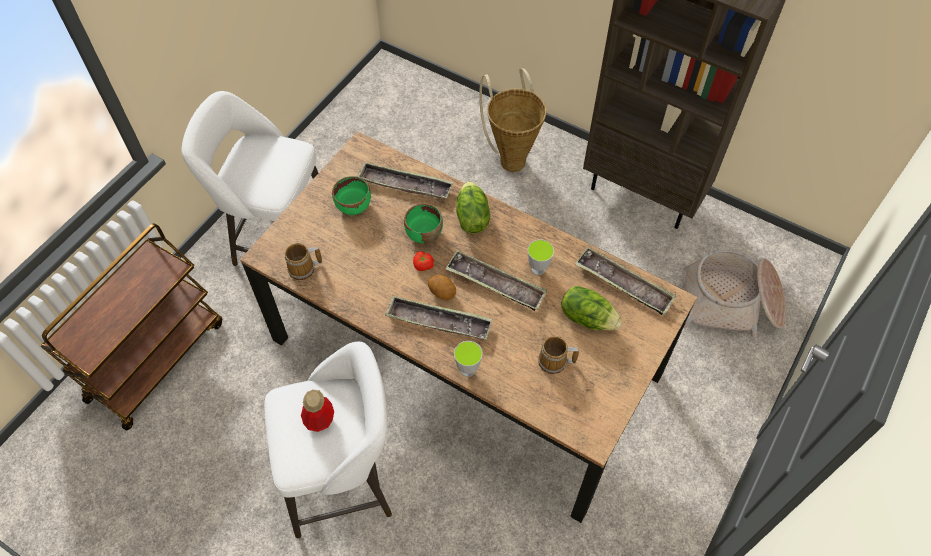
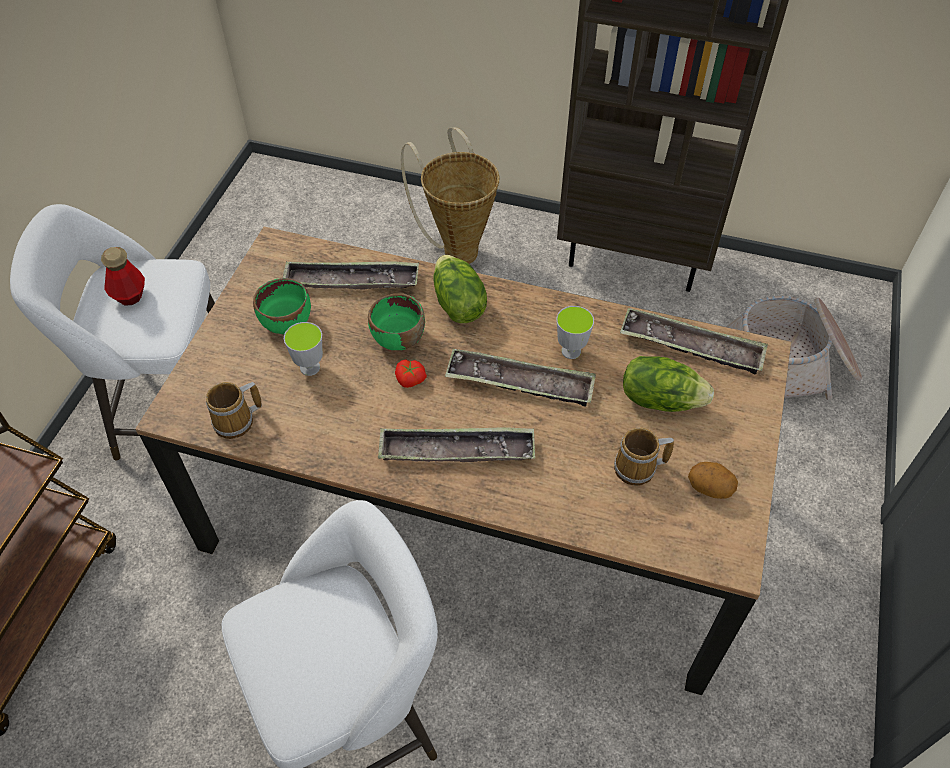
camera: 15 degrees left, 5 degrees down
(319, 419) = (316, 635): bottle -> bottle (129, 295)
(442, 292) = (449, 410): potato -> potato (709, 488)
(468, 370) = (521, 507): cup -> cup (310, 367)

